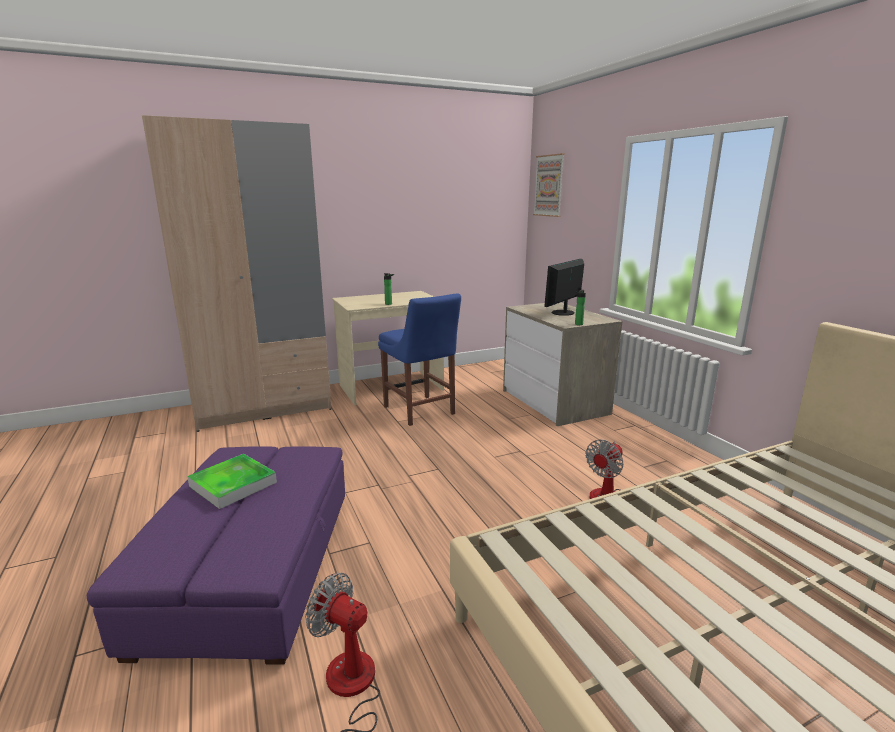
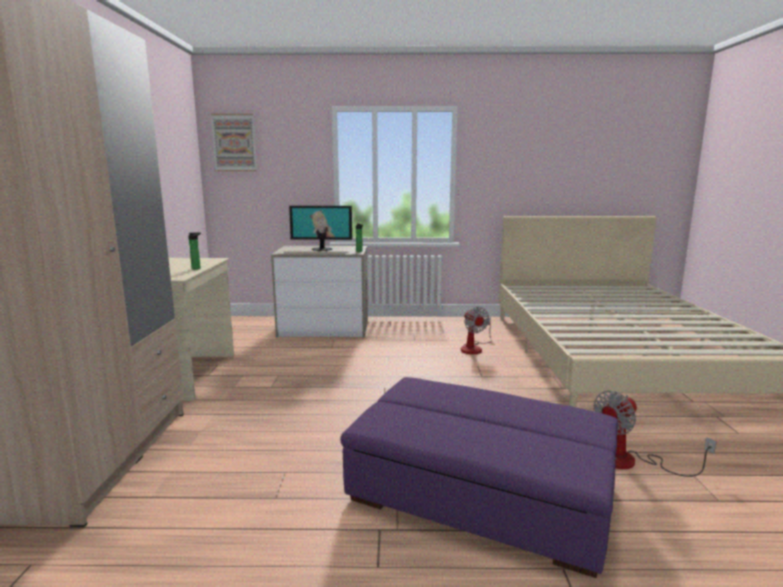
camera: 65 degrees left, 5 degrees down
(233, 484) = (456, 420): tray -> none
(420, 411) = (265, 373): blue chair -> none
(563, 313) = (322, 249): monitor -> monitor turned 60 degrees counterclockwise

